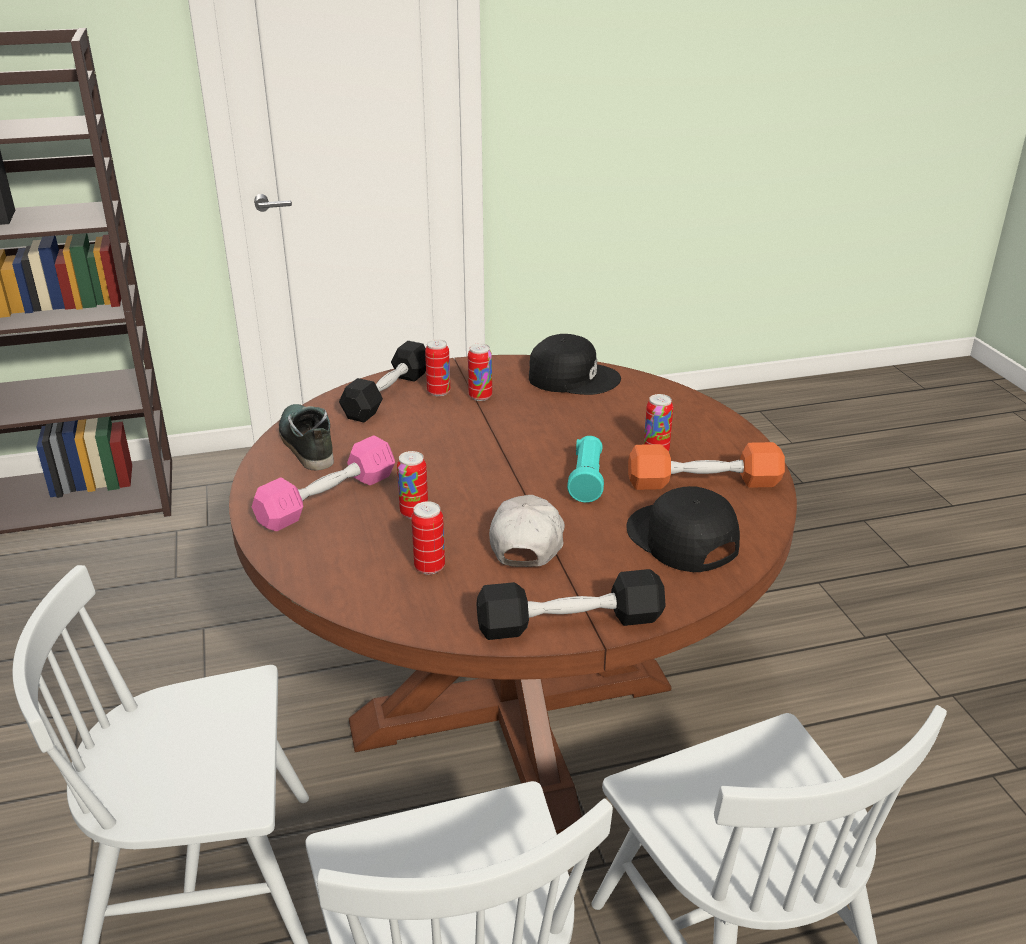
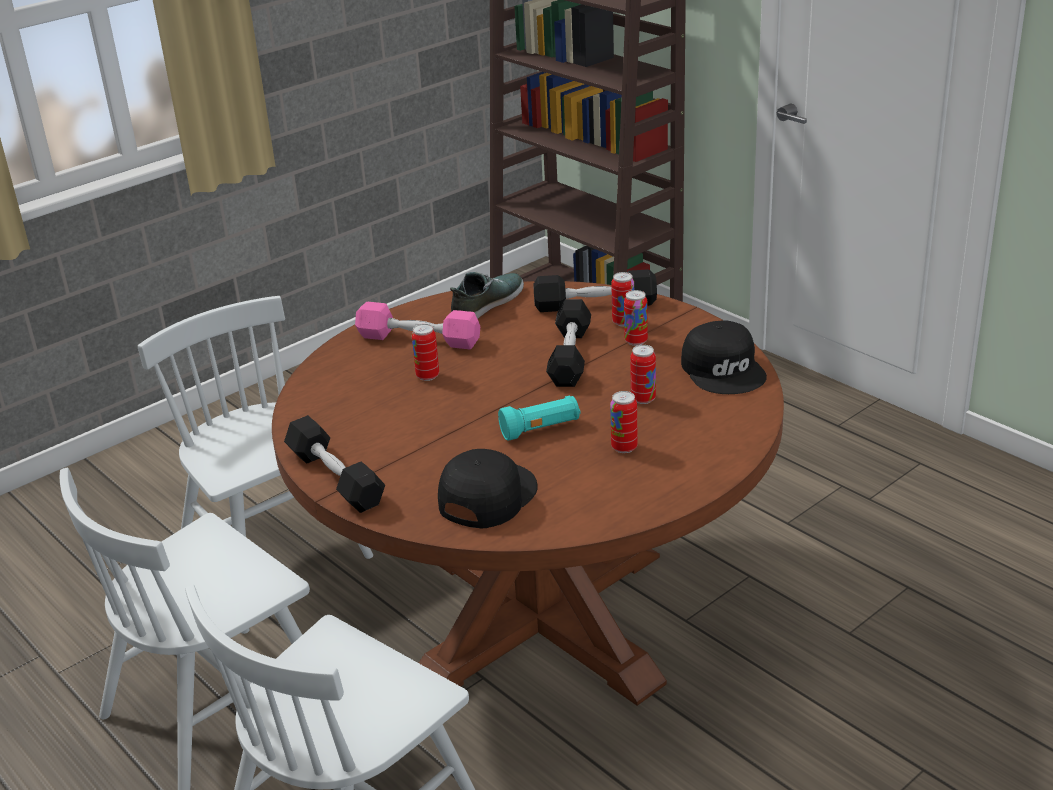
camera: 65 degrees right, 0 degrees up
(429, 567) = (363, 405): can -> can (643, 399)
(468, 431) = (570, 356): none -> black dumbbell
(527, 541) = (427, 431): white cap -> none
(703, 482) = (591, 484): orange dumbbell -> none

